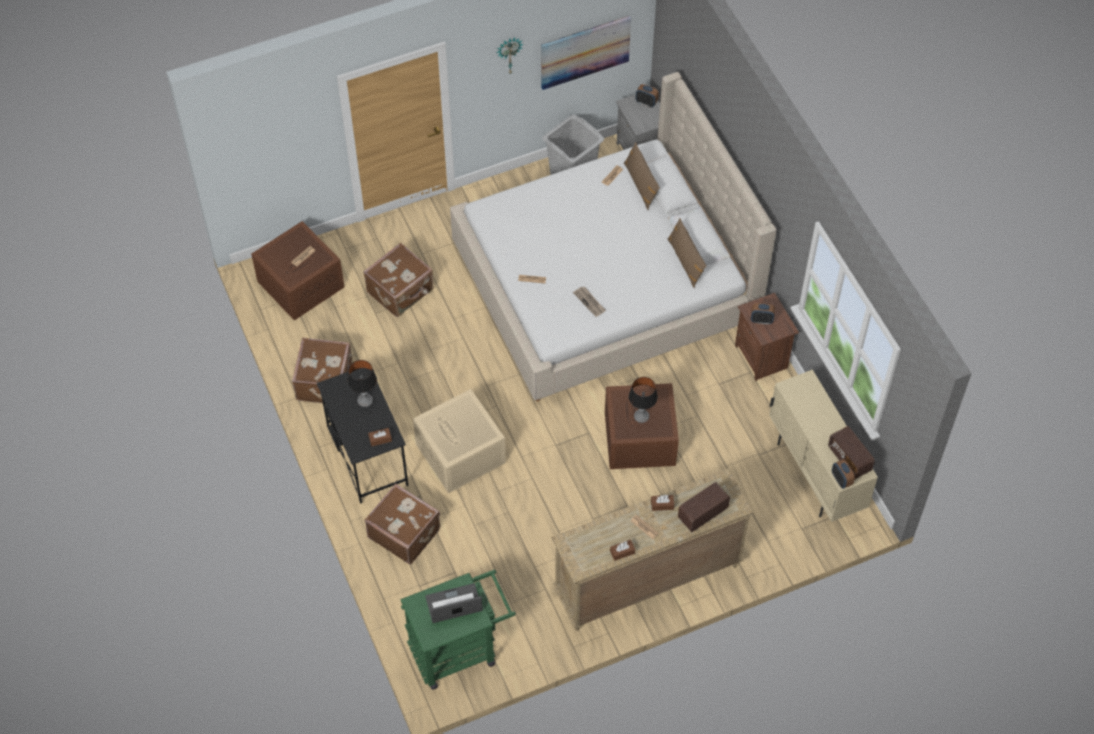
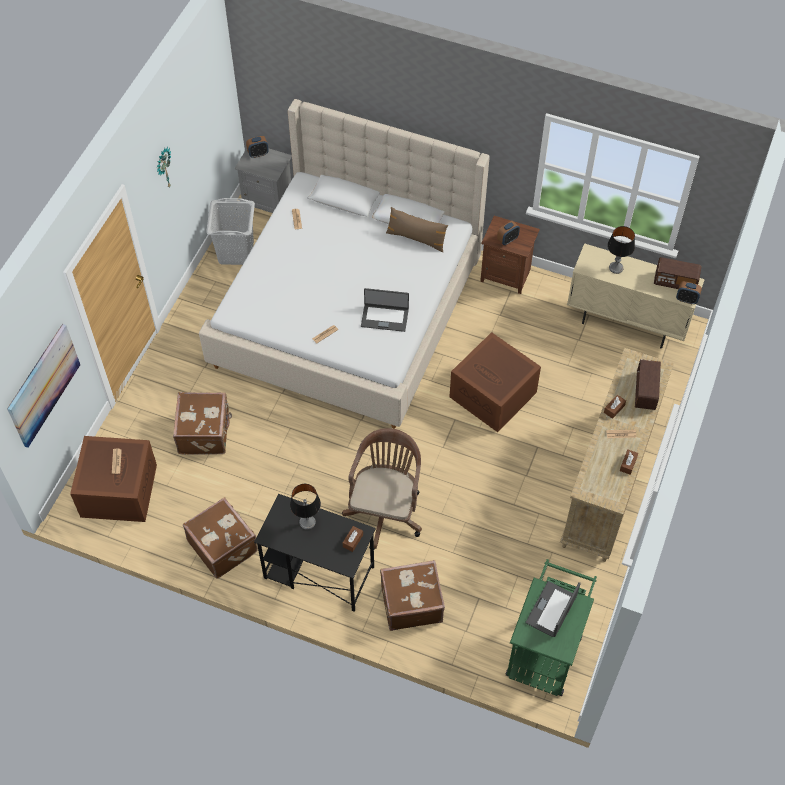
camera: 45 degrees left, 0 degrees up
(462, 453) = (385, 510): beige storage box -> brown office chair
(584, 51) = (204, 134): picture -> picture (43, 385)
(590, 302) = (384, 317): newspaper -> laptop
(641, 185) = (324, 210): brown pillow -> none
(641, 416) = (498, 371): table lamp -> table lamp (616, 268)

